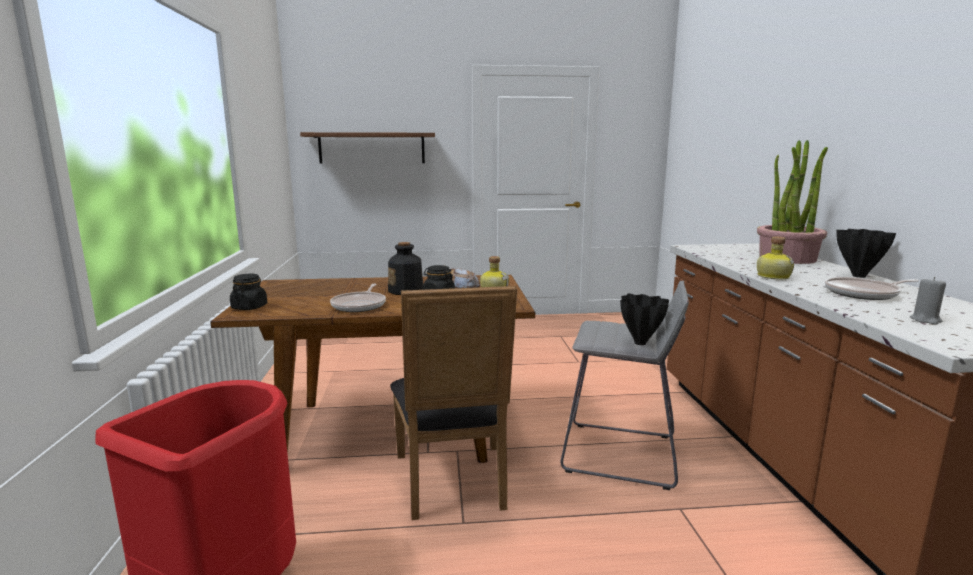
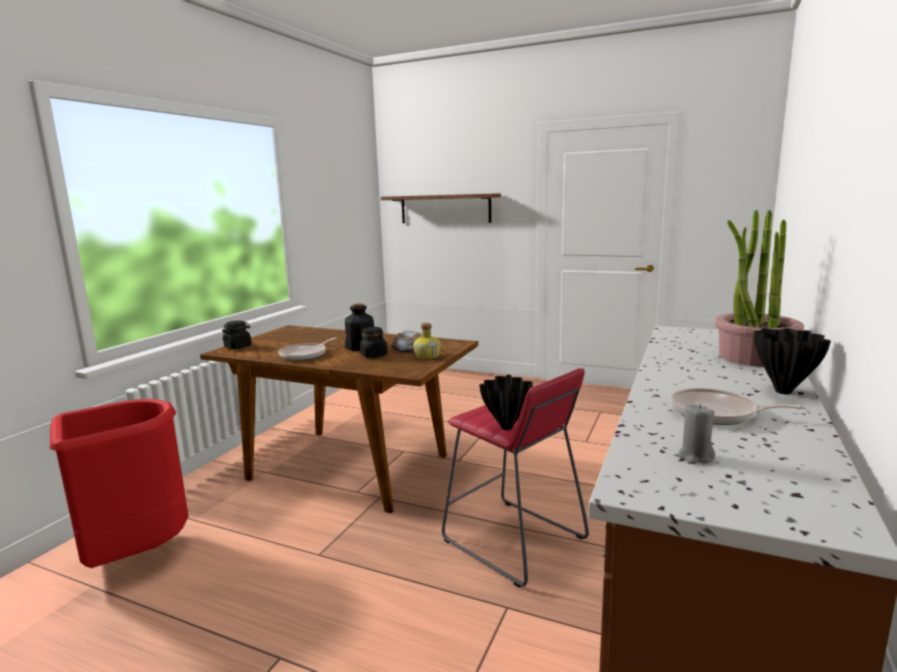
camera: 30 degrees right, 0 degrees up
(454, 484) = (346, 523): black chair -> none
(620, 454) = (514, 540): grey stool -> red stool
(772, 276) = (663, 377): bottle -> none

